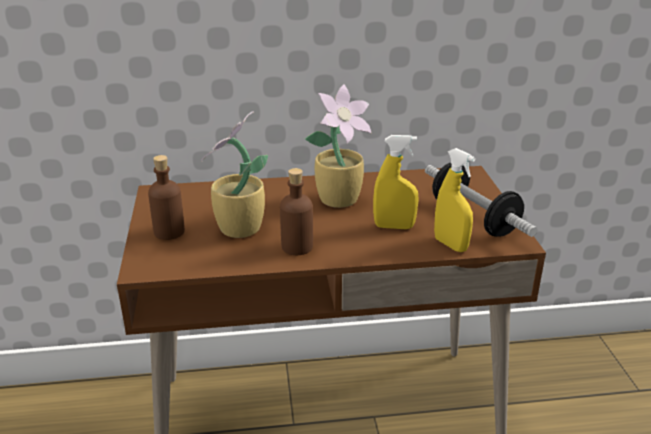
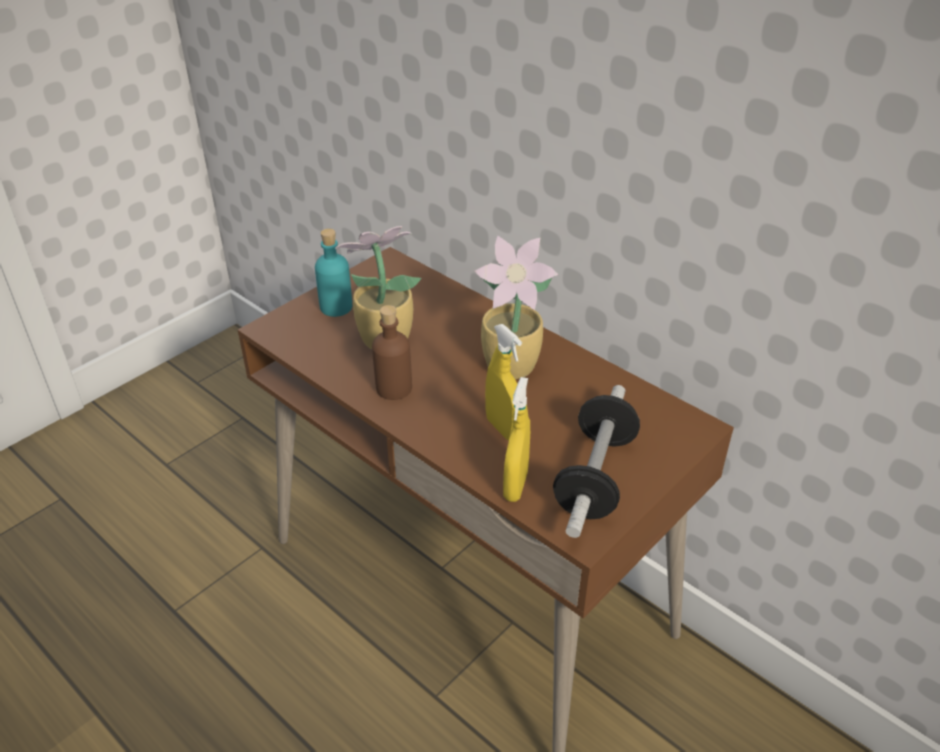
camera: 50 degrees right, 10 degrees up
(169, 232) = (336, 307): brown bottle -> turquoise bottle

